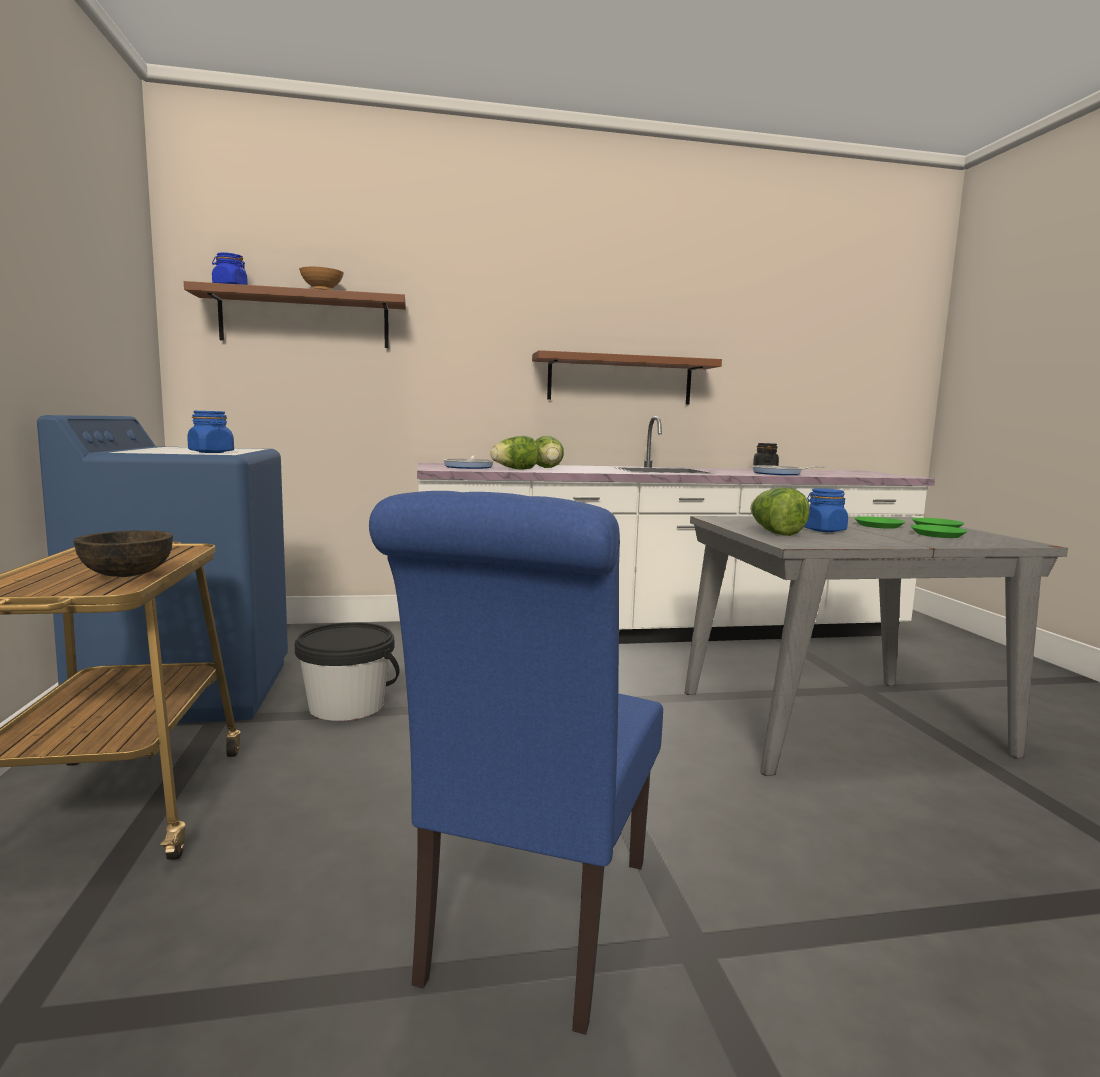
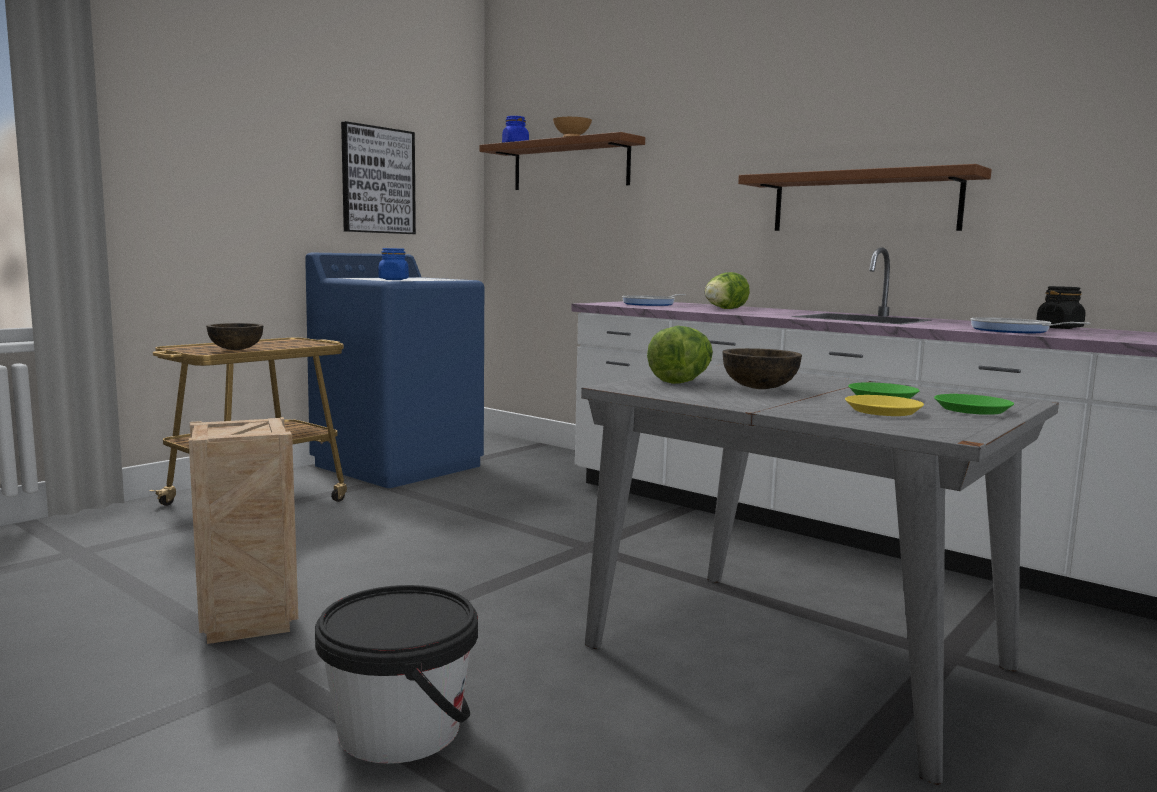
camera: 50 degrees right, 0 degrees up
(84, 313) = (377, 180): none -> picture
(347, 706) = (449, 498): black bucket -> black bucket (400, 729)
(515, 469) = (672, 307): lettuce -> none
(531, 928) = (246, 621): blue chair -> crate
(823, 530) = (760, 388): blue jar -> brown bowl
(937, 535) = (883, 411): green plate -> yellow plate

